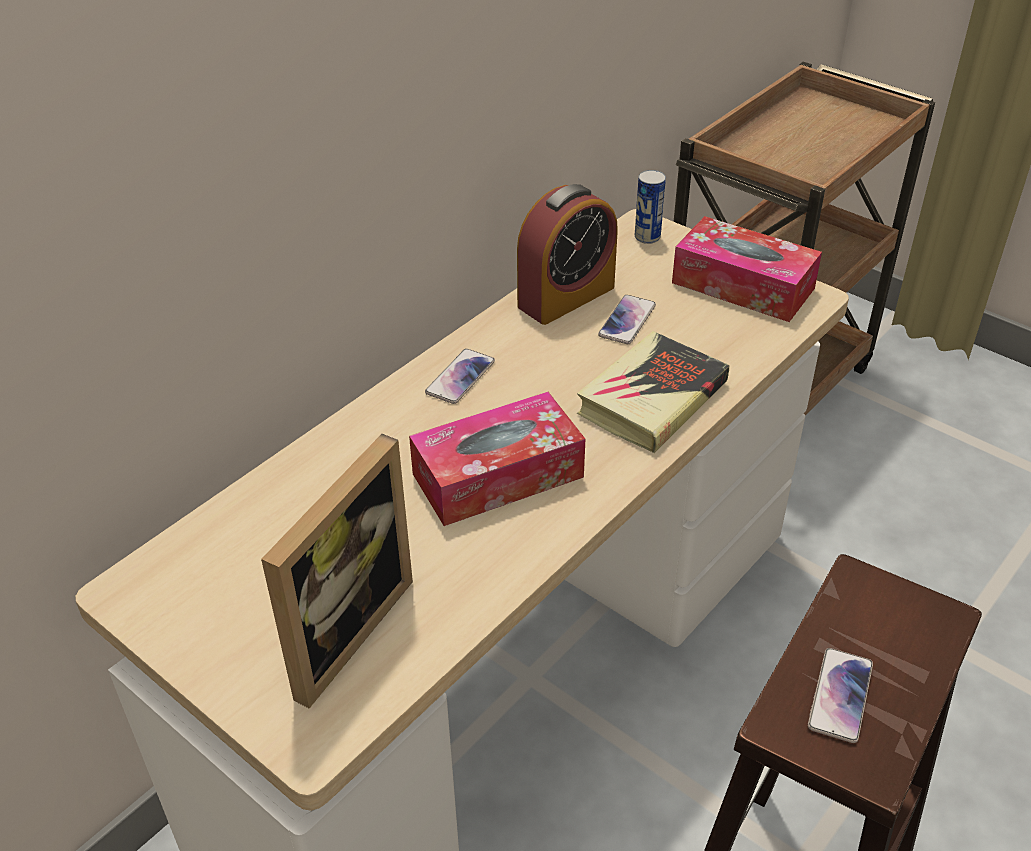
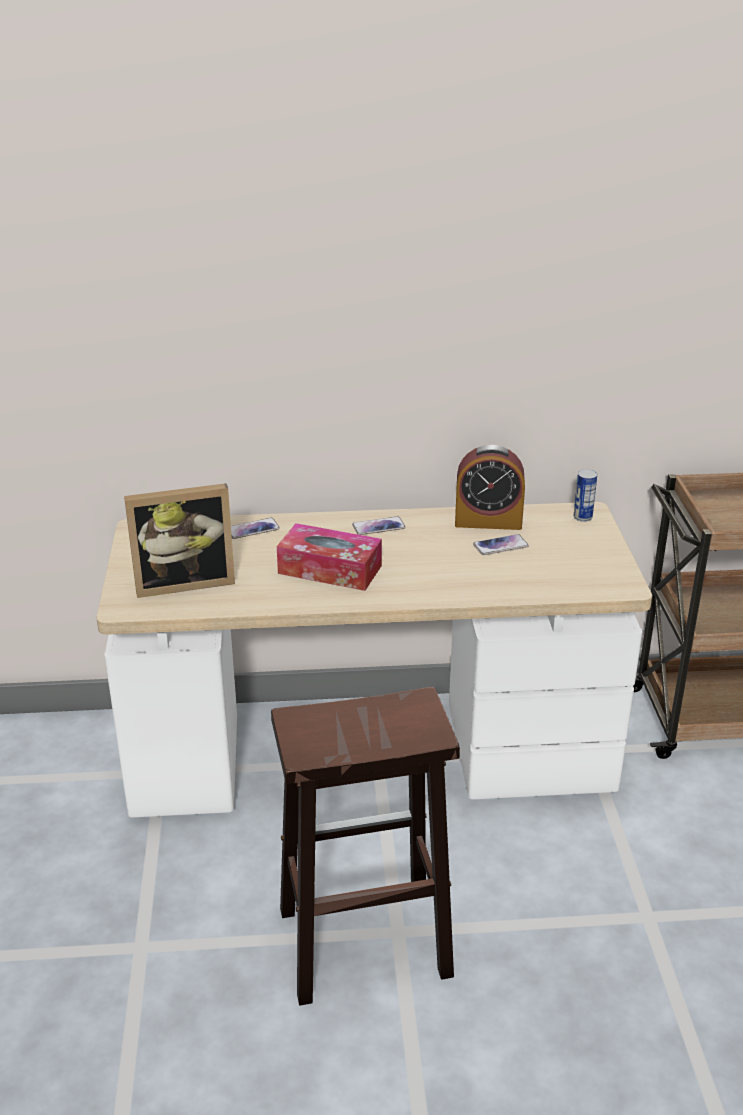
camera: 45 degrees right, 10 degrees down
(652, 399) = (452, 581): book -> none
(743, 285) = (595, 563): tissue box -> none
(840, 695) = (335, 726): phone -> phone (252, 529)

